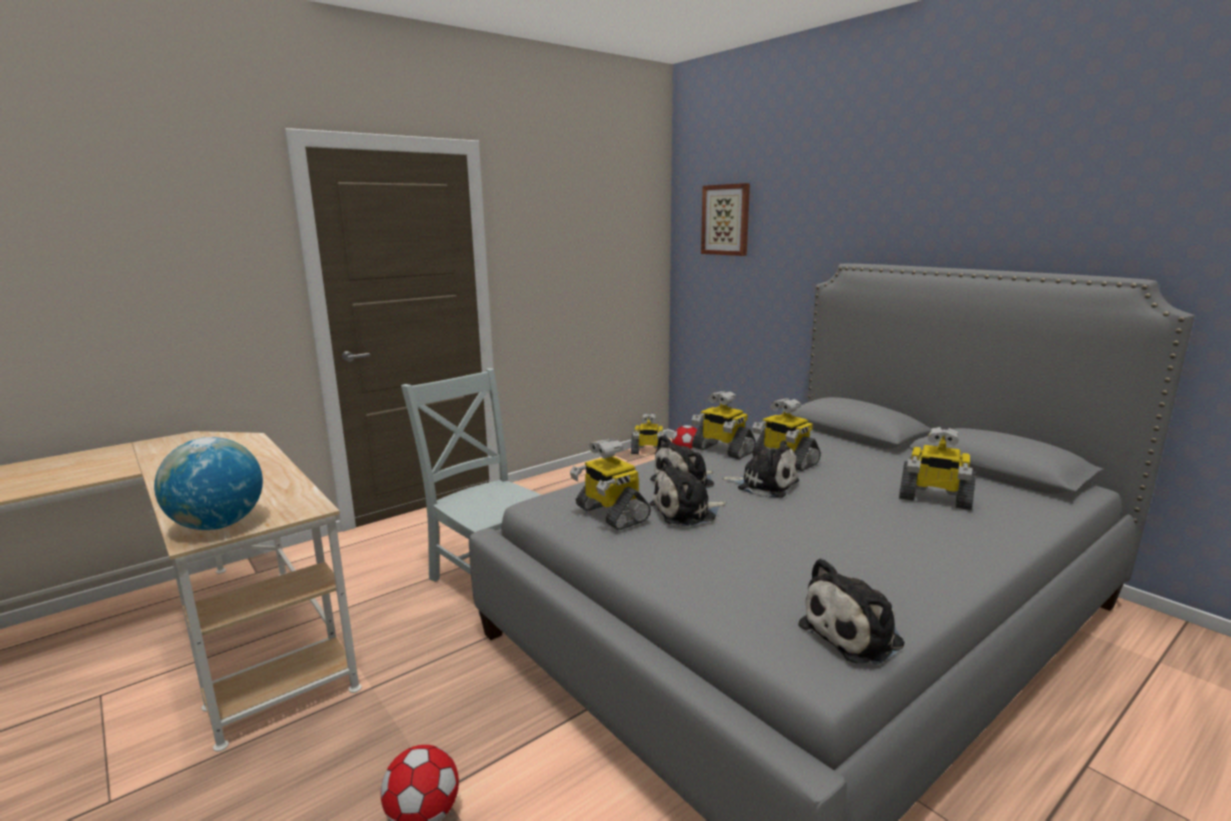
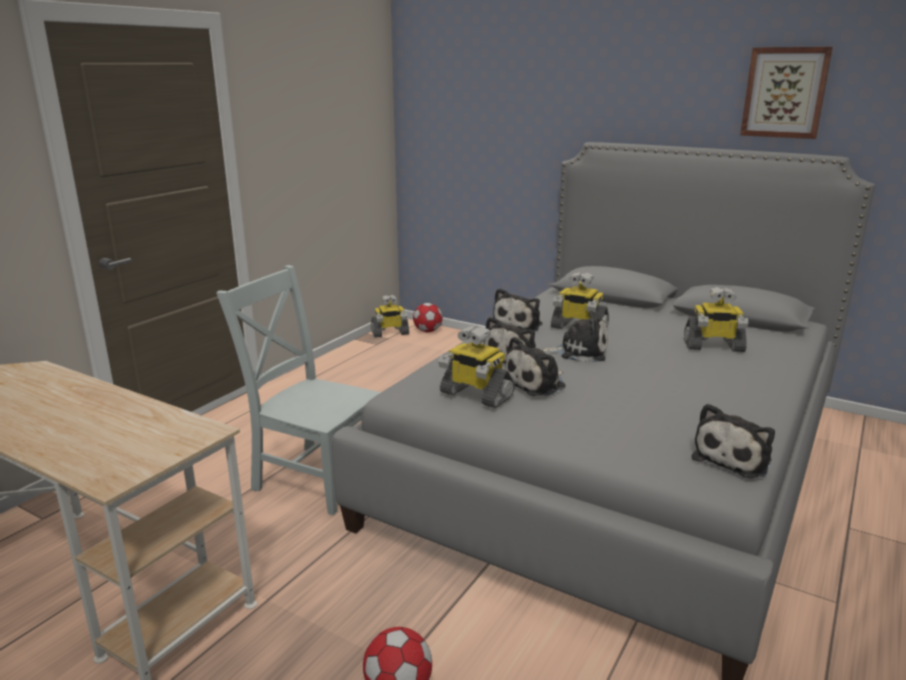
camera: 20 degrees left, 5 degrees up
(218, 525) = (122, 463): globe -> none
(722, 450) = (519, 325): toy robot -> plush toy
(726, 220) = (458, 97): picture -> picture (785, 92)

